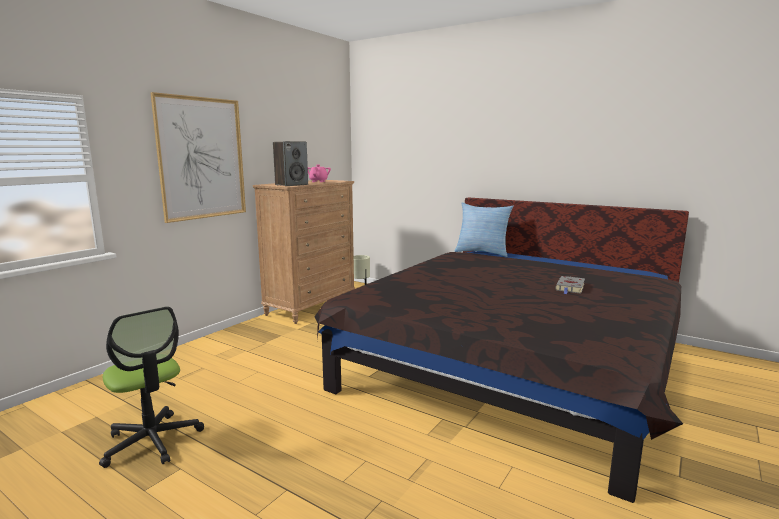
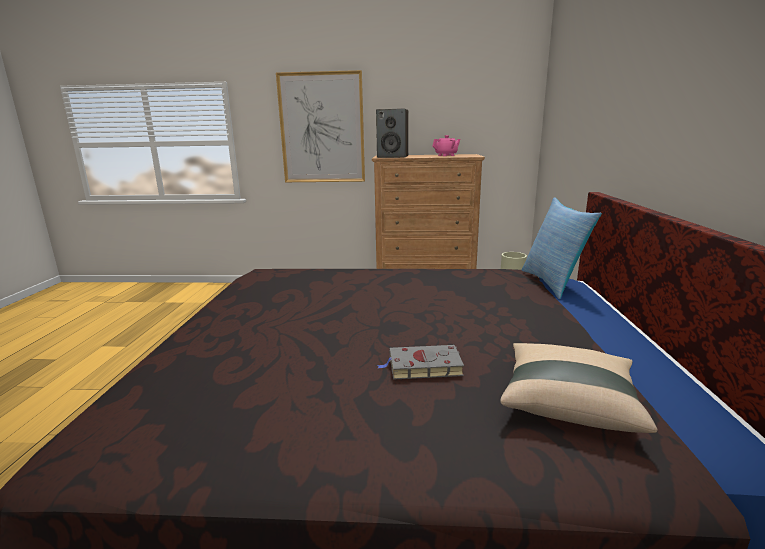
camera: 60 degrees right, 5 degrees up
(152, 441) = (158, 326): office chair -> none
(613, 277) = (568, 402): none -> beige pillow

